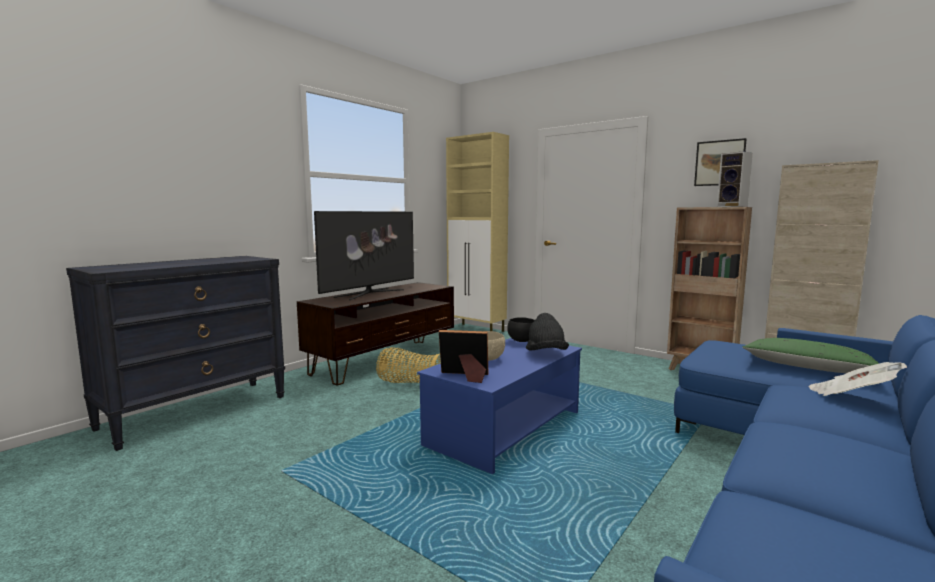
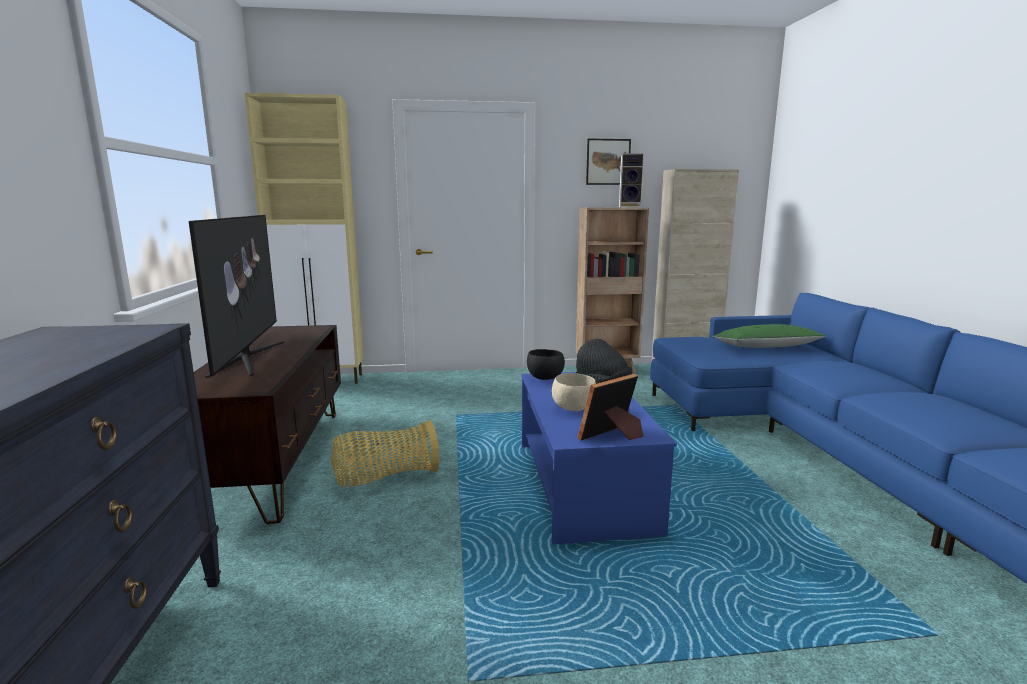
camera: 45 degrees left, 5 degrees up
(851, 397) = (840, 362): newspaper -> none

